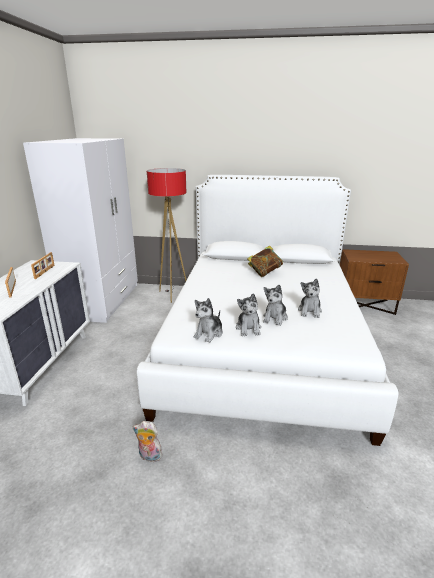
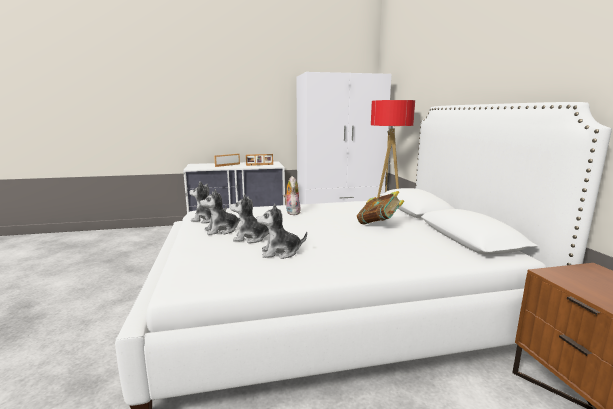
camera: 70 degrees right, 10 degrees down
(149, 456) = (143, 281): plush toy -> plush toy (292, 212)

